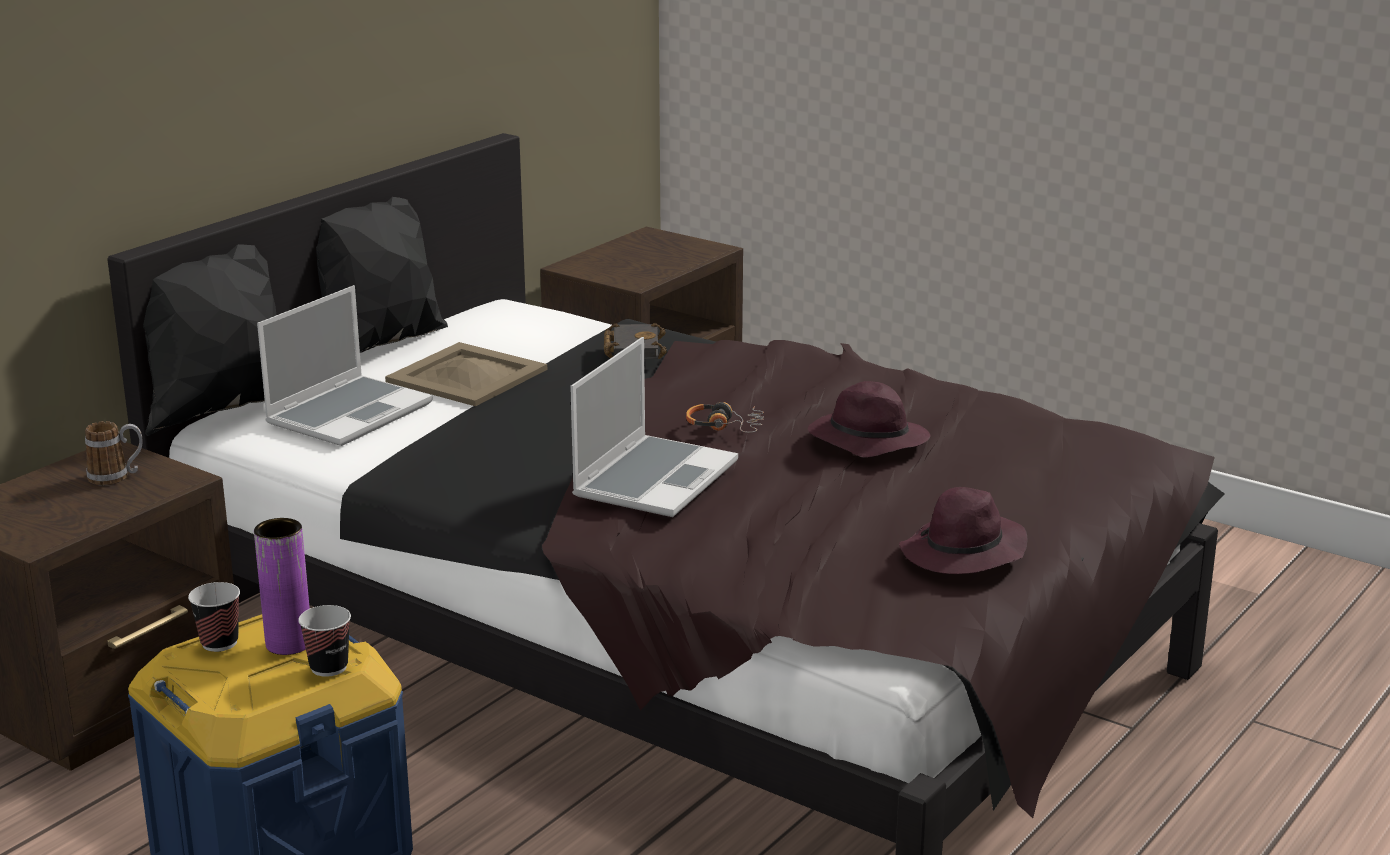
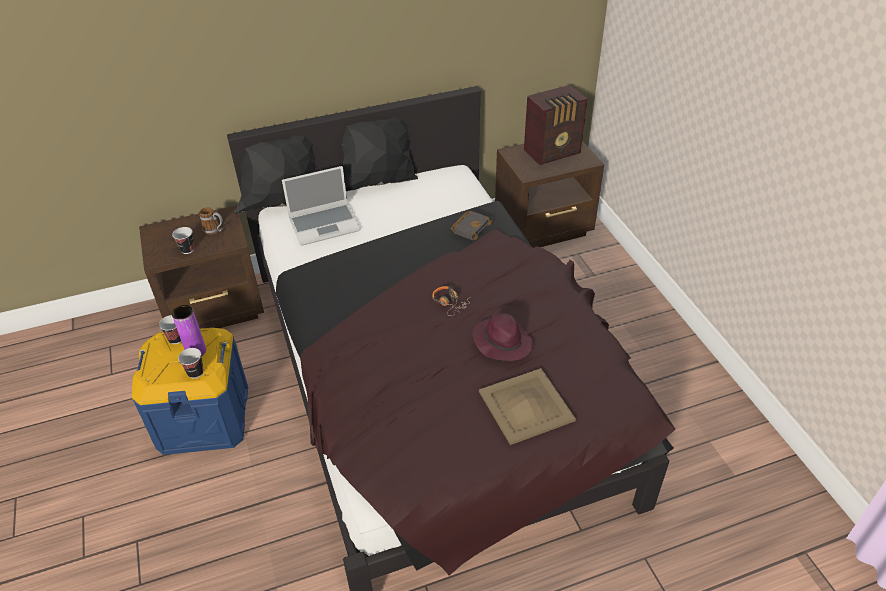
camera: 35 degrees right, 20 degrees up
(93, 513) = (187, 249): none -> cup
(467, 376) = (391, 217): beige tray -> beige tray (526, 406)
(643, 252) = (553, 152): none -> radio
(654, 478) = (384, 327): laptop -> none
(963, 554) = (461, 446): purple hat -> none

